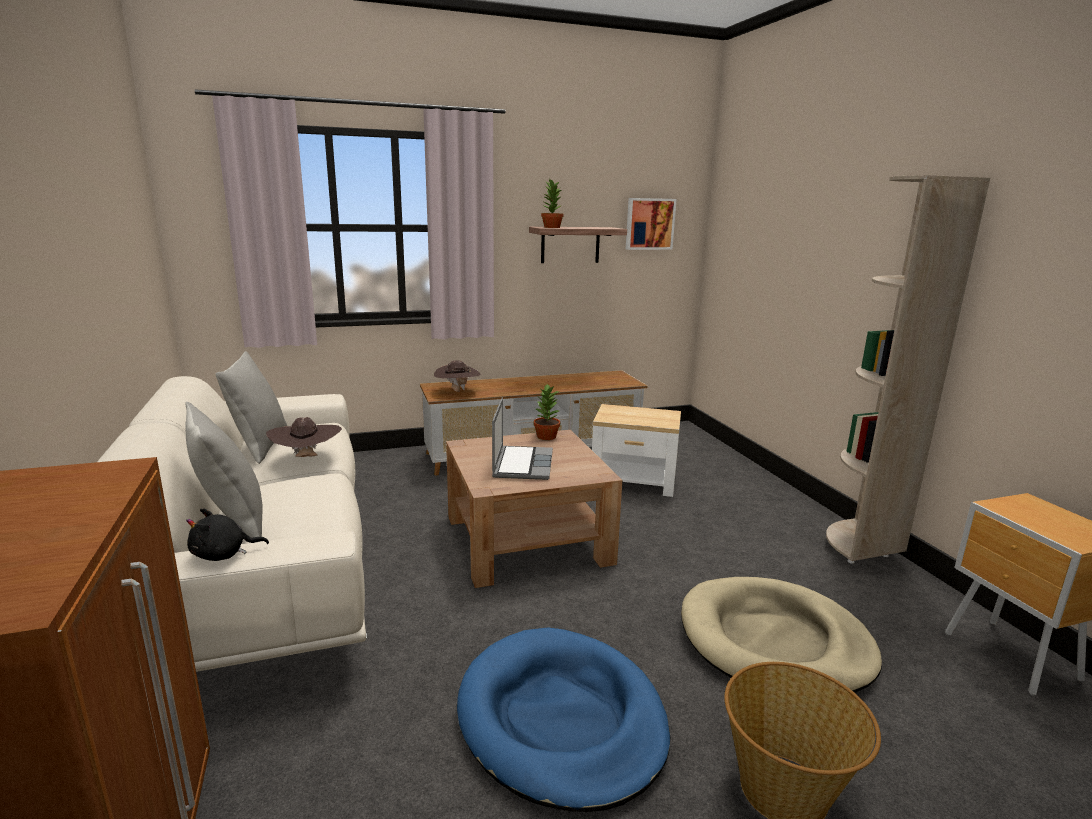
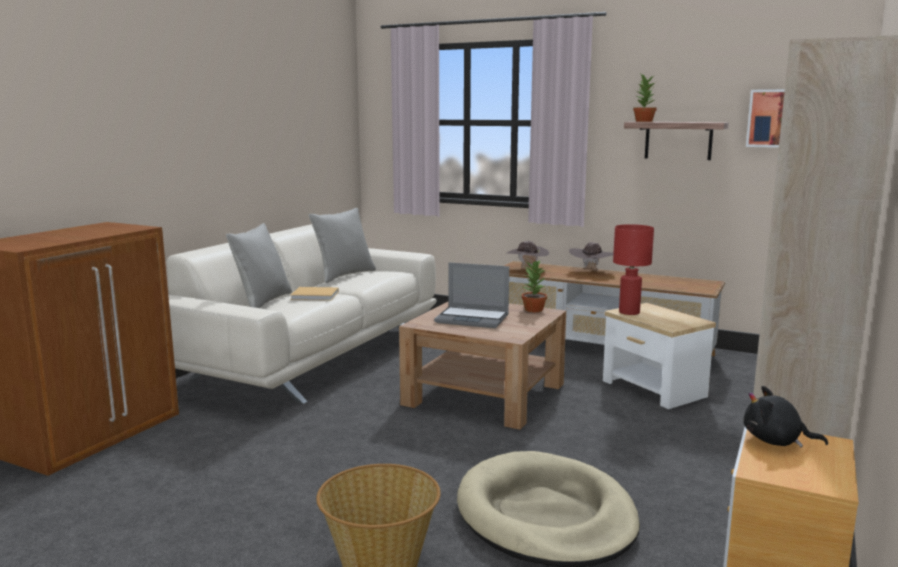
camera: 45 degrees right, 5 degrees down
(223, 554) = (211, 303): black plush toy -> black plush toy (776, 441)
(304, 488) = (316, 296): none -> beige book
(307, 458) = (350, 285): brown hat -> brown hat (591, 271)
(522, 464) = (473, 319): laptop -> laptop turned 60 degrees clockwise
(561, 720) = (327, 477): blue dog bed -> none
(613, 417) = (629, 312): none -> red table lamp

